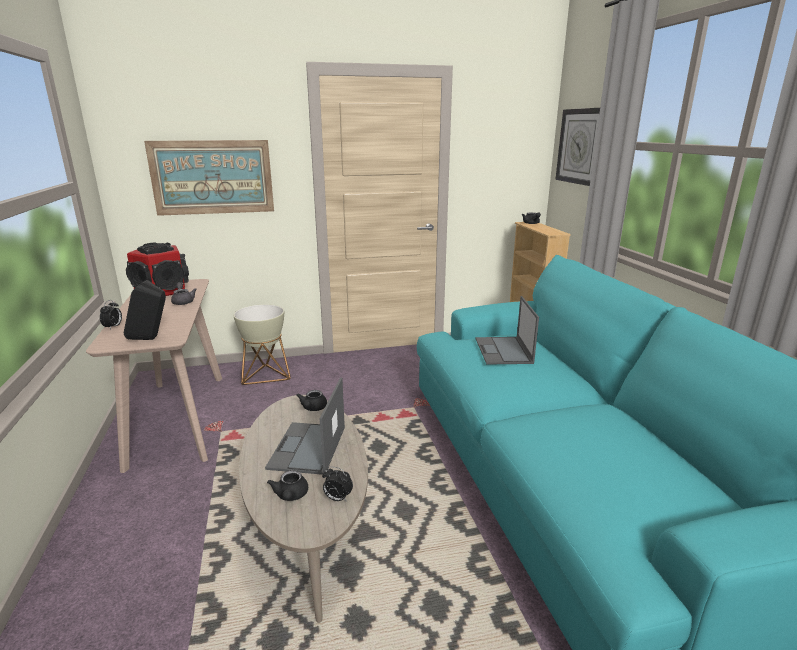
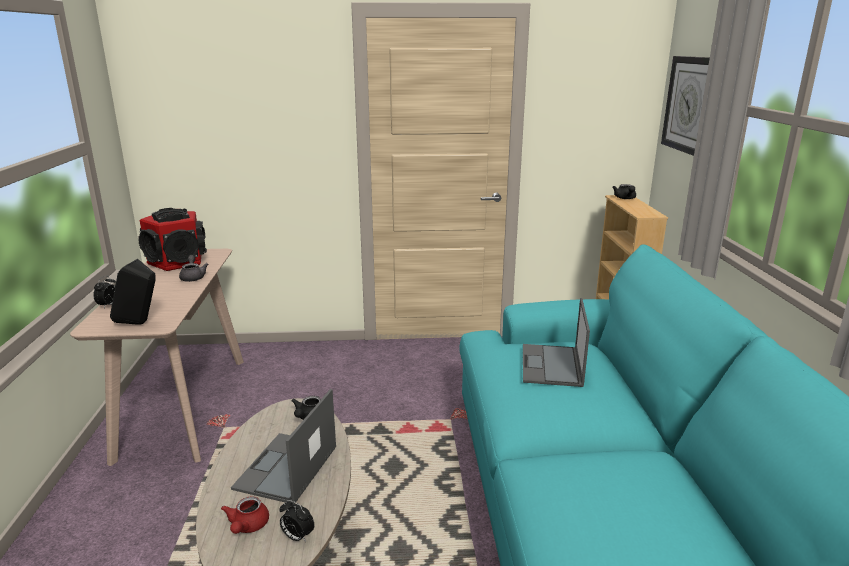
camera: 10 degrees right, 0 degrees up
(212, 177) = (242, 134): picture -> none
(266, 376) = (292, 362): planter -> none
(290, 496) = (247, 526): black teapot -> red teapot

